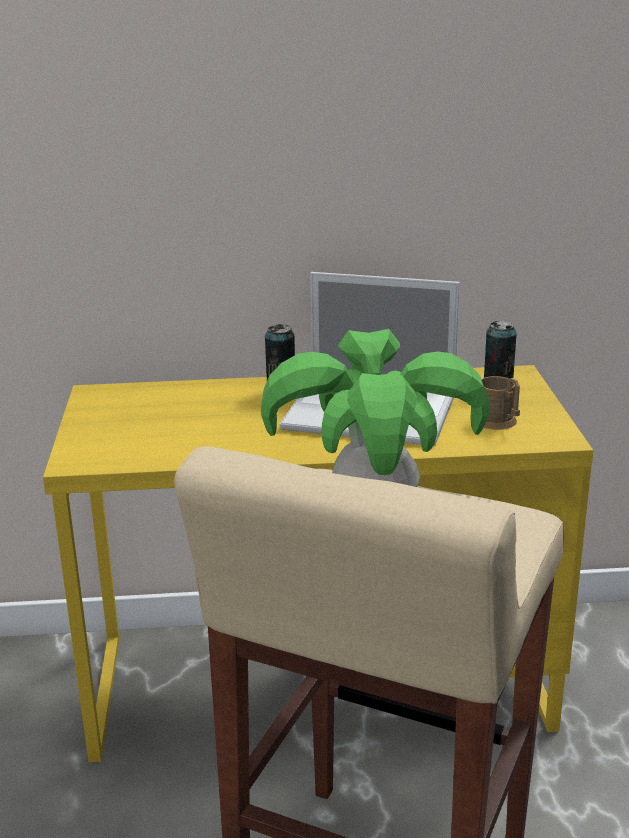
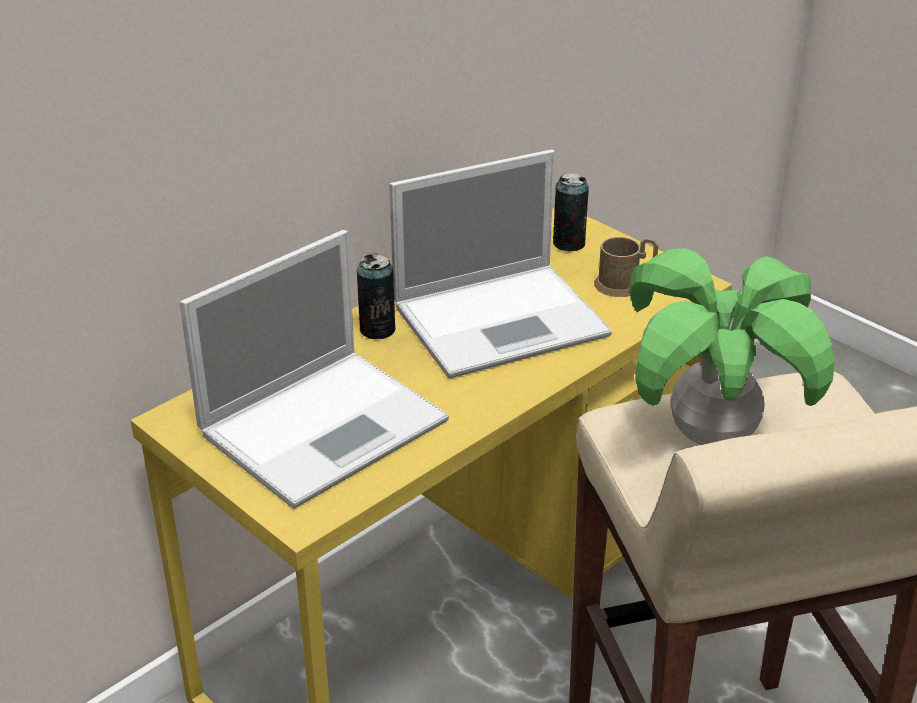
camera: 40 degrees left, 10 degrees up
(167, 425) = (327, 424): none -> laptop

